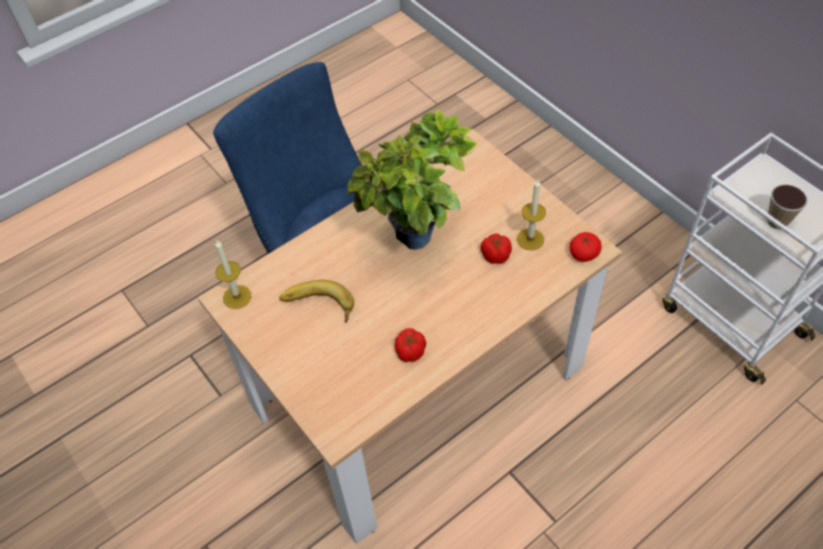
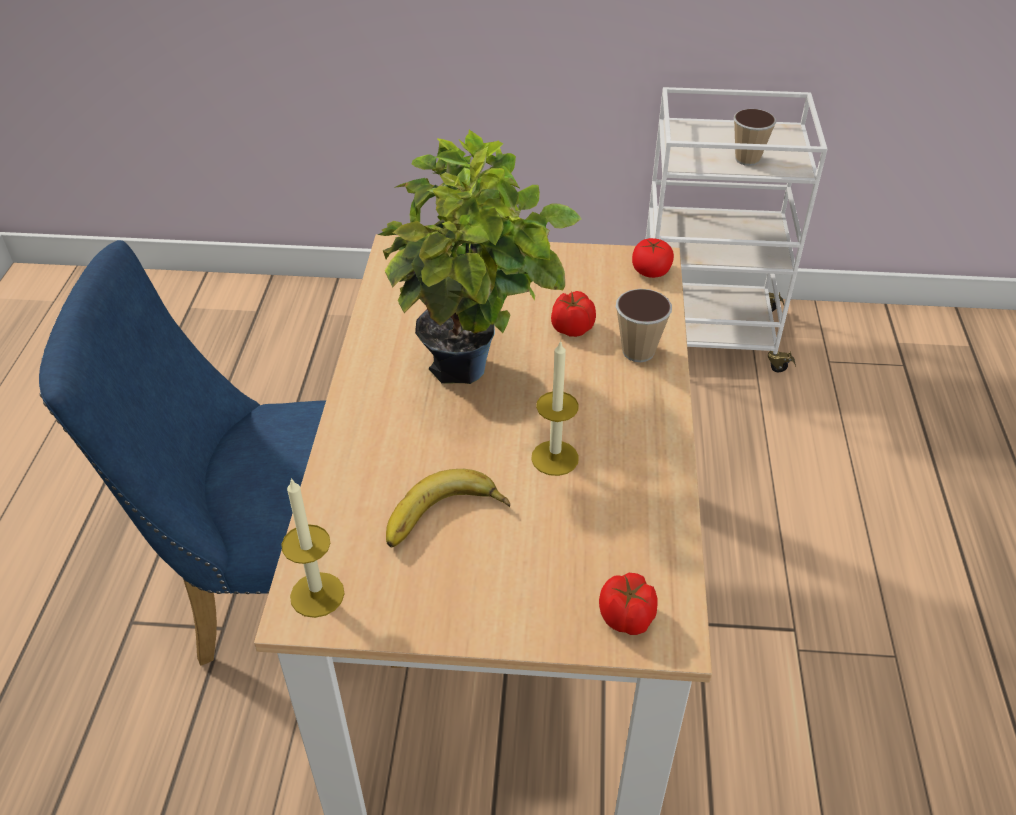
camera: 50 degrees left, 10 degrees down
(410, 352) = (621, 481): tomato -> tomato (627, 618)
(510, 294) = (638, 351): none -> cup
(530, 239) = (583, 291): candle -> candle (555, 458)

